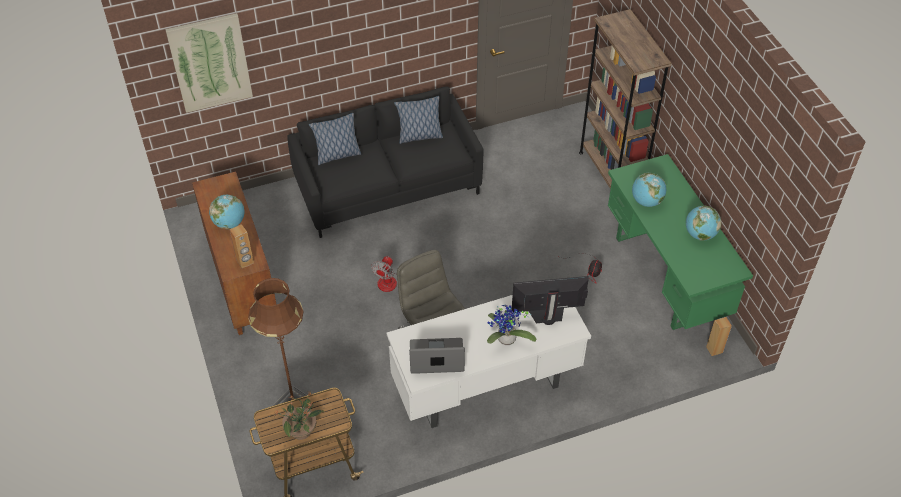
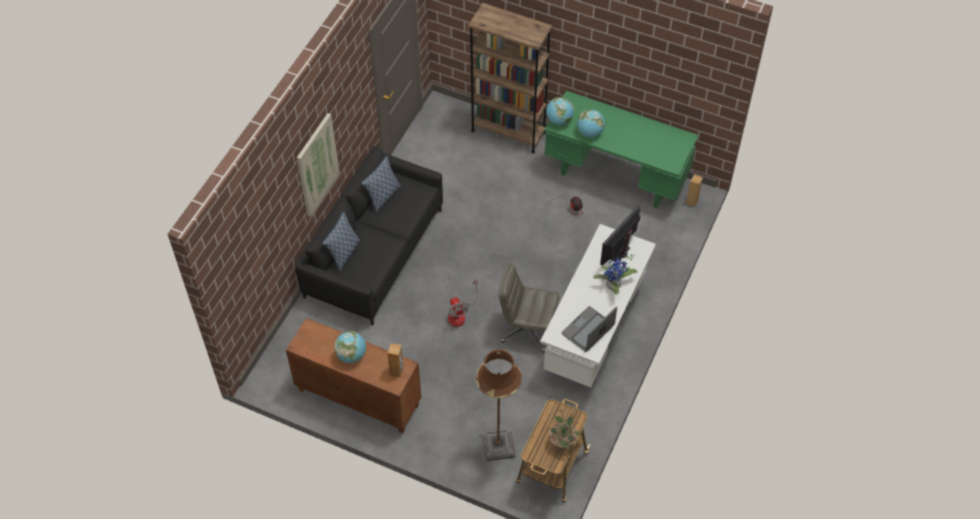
camera: 45 degrees left, 5 degrees up
(210, 63) = (247, 246): picture -> picture (317, 165)
(700, 234) = (643, 131): globe -> globe (559, 120)

